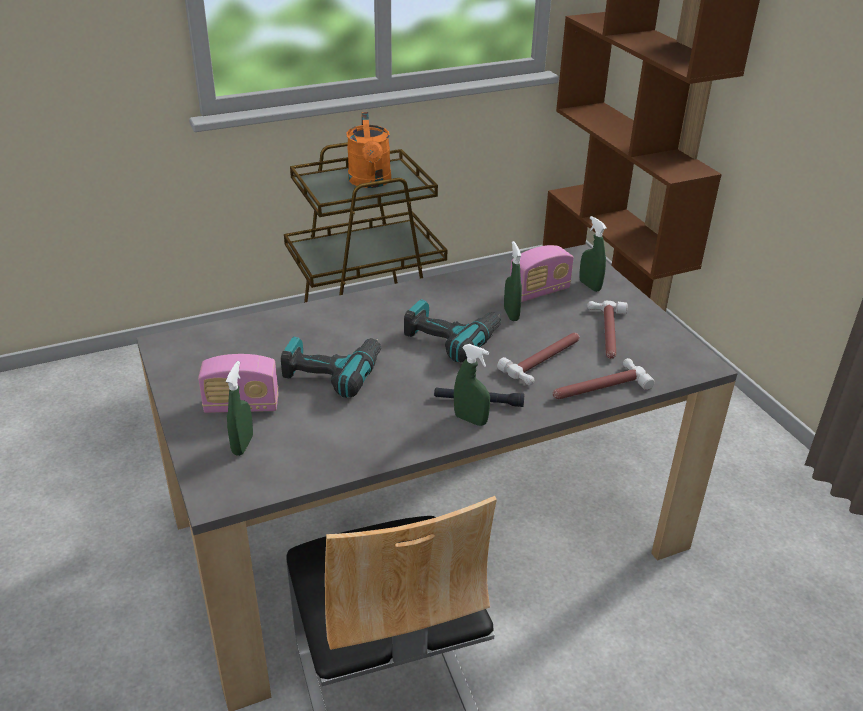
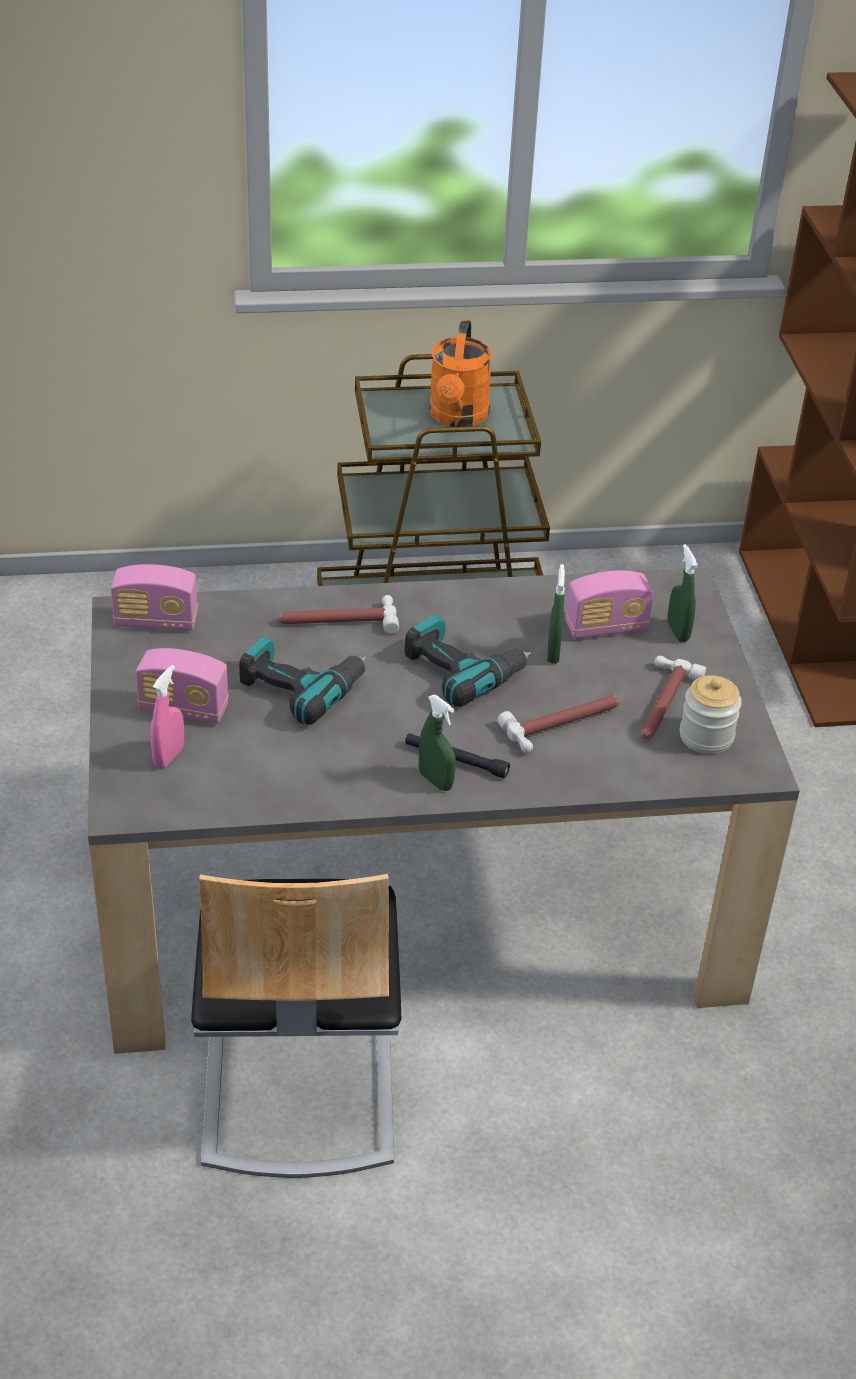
camera: 15 degrees right, 5 degrees up
(196, 346) = (156, 622): none -> radio
(242, 445) = (169, 756): green spray bottle -> pink spray bottle
(597, 387) = (608, 773): hammer -> hammer (337, 620)
(651, 349) = (706, 736): none -> jar

